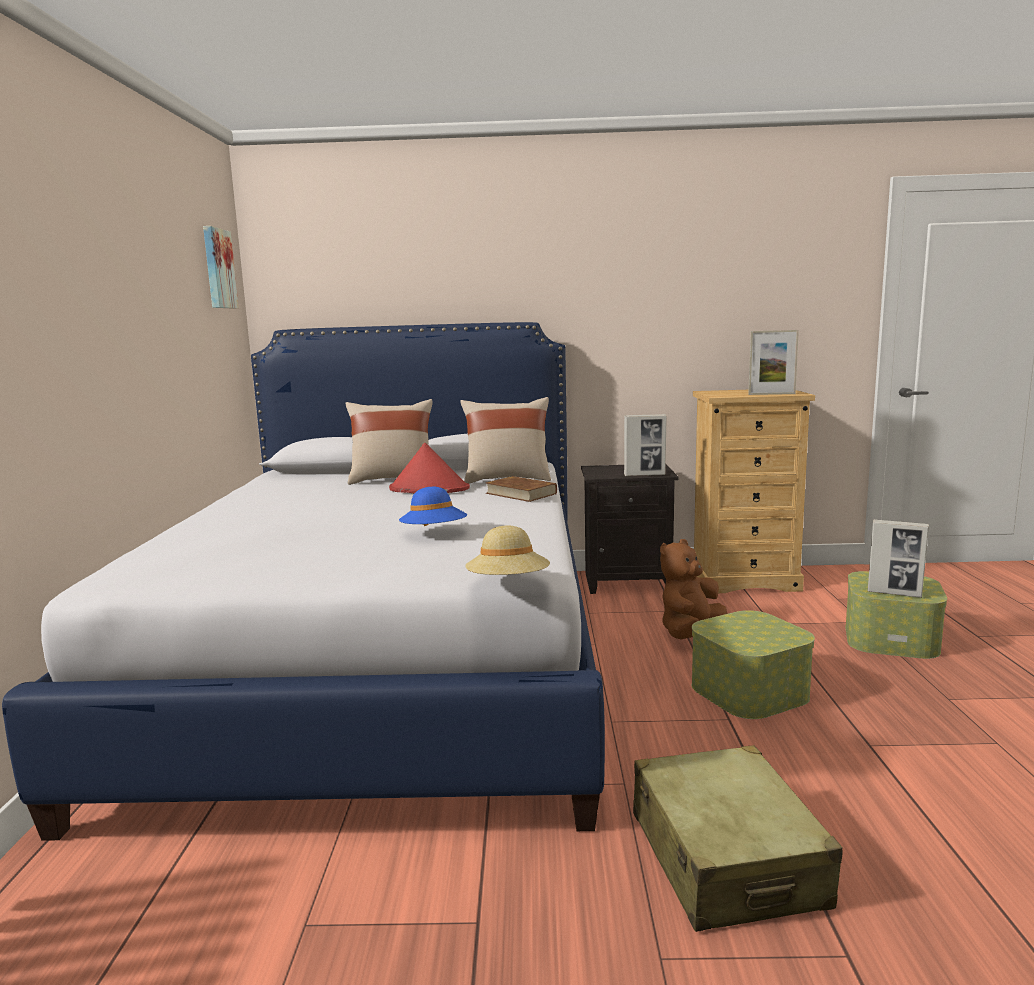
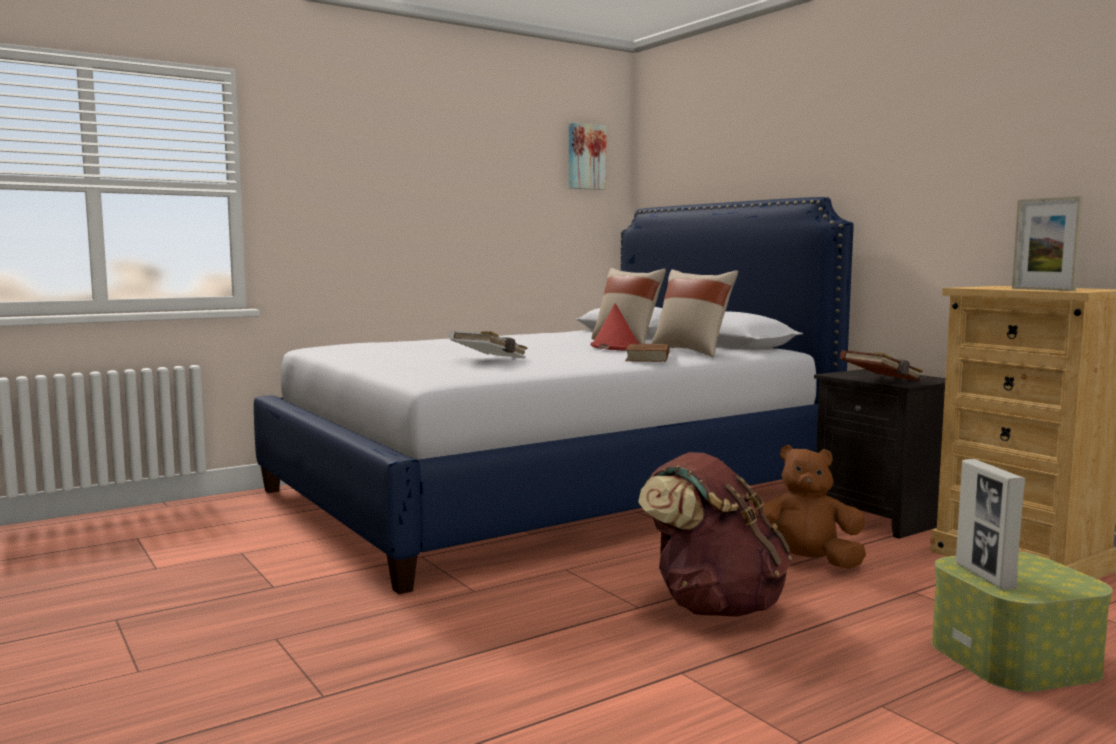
camera: 55 degrees right, 5 degrees down
(434, 534) = (490, 360): blue hat -> white book
(508, 585) = (394, 378): beige hat -> none
(644, 475) = (881, 381): picture frame -> brown book
(726, 860) = (406, 640): beige suitcase -> none
(749, 691) = (713, 606): storage box -> brown backpack

